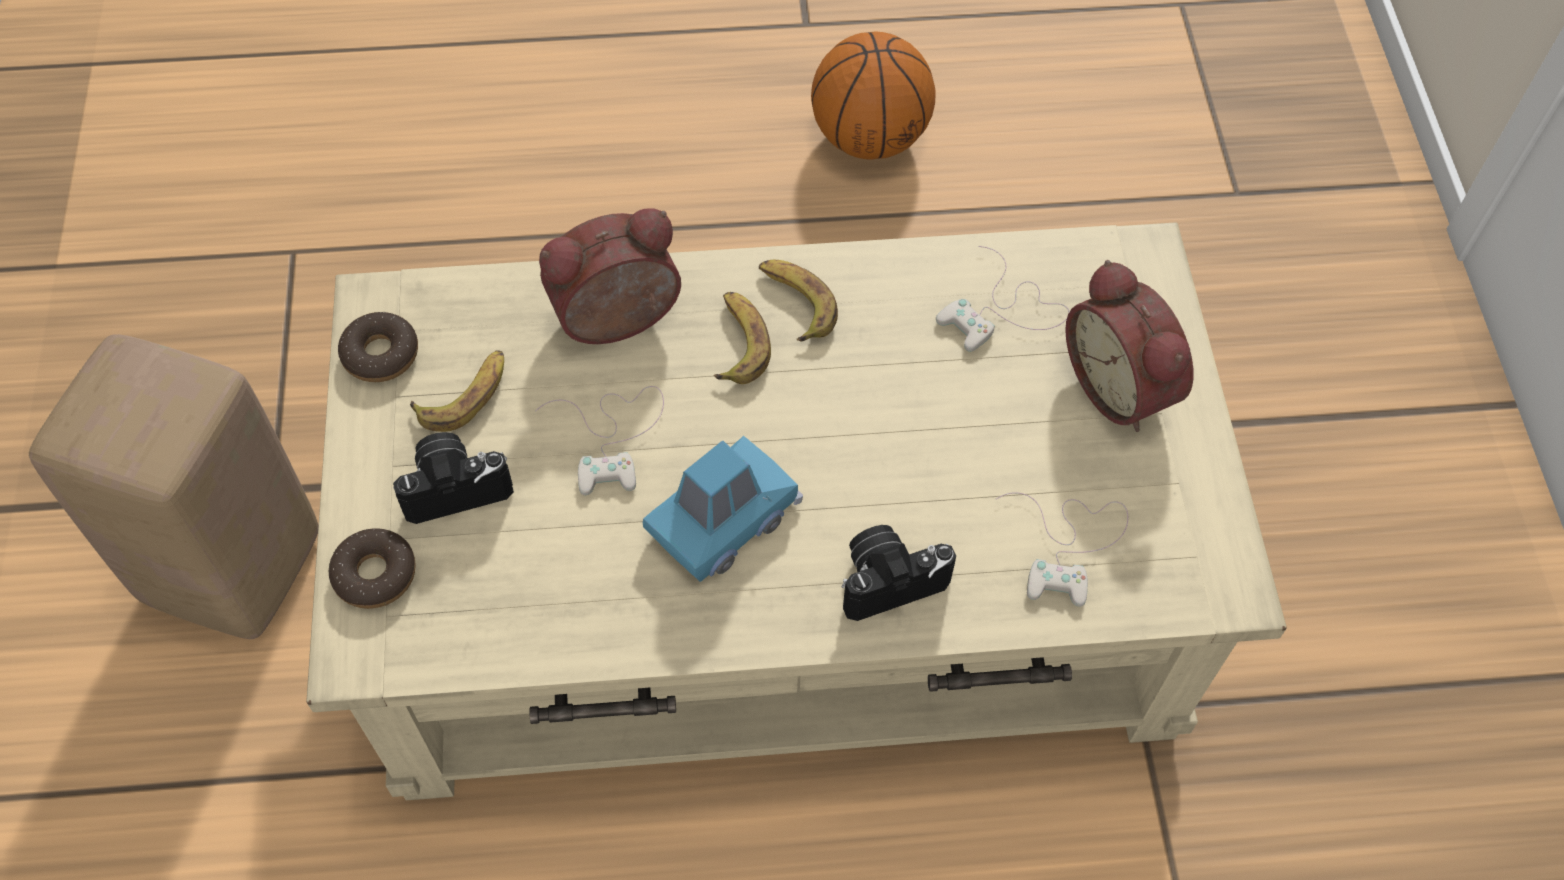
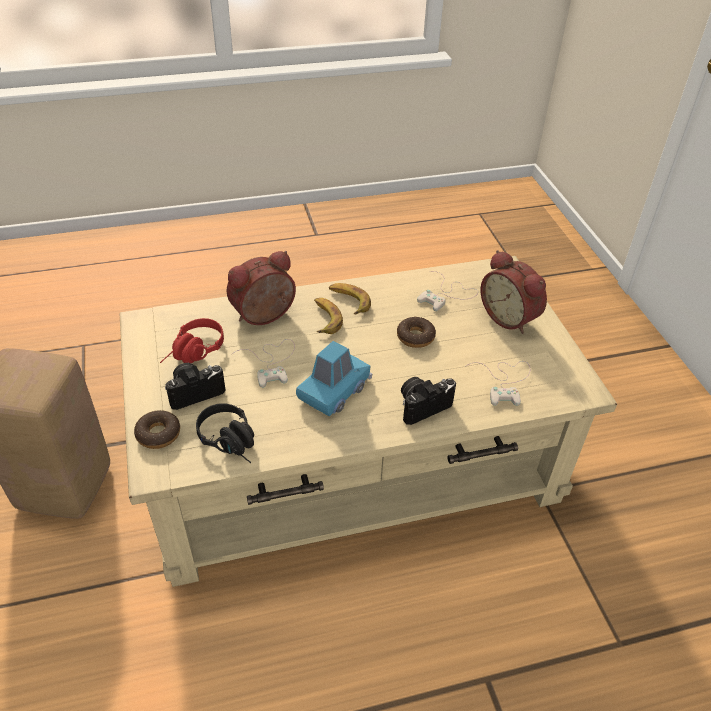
camera: 10 degrees left, 15 degrees down
(381, 354) = (147, 341): donut -> donut (415, 337)
(466, 395) = (194, 353): banana -> red headphones
(510, 612) = (233, 442): none -> black headphones
(869, 138) = (354, 274): basketball -> none

